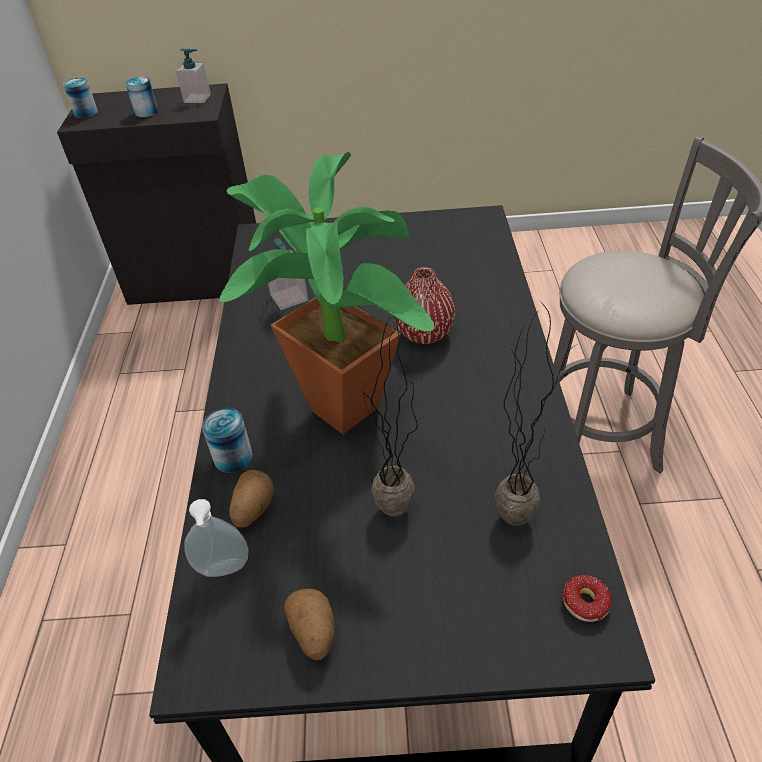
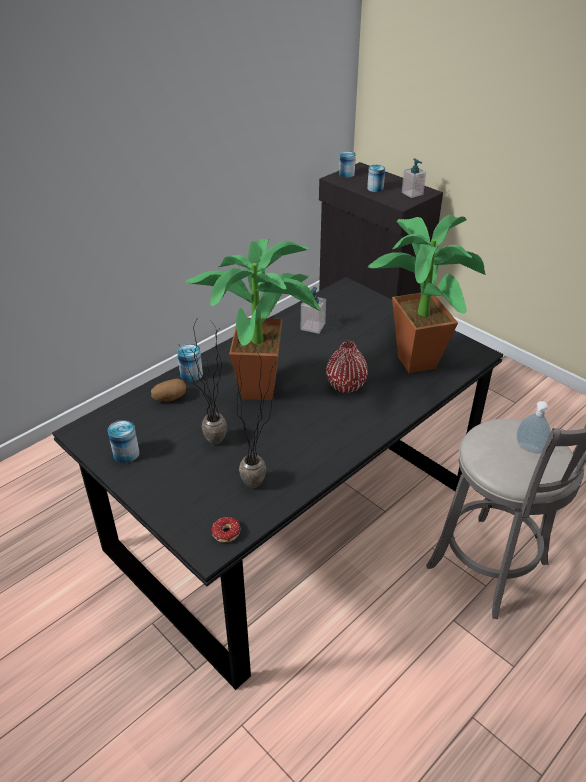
camera: 45 degrees right, 5 degrees down
(224, 571) = (131, 410): soap dispenser -> soap dispenser (528, 449)
(313, 633) = (126, 454): potato -> can
(441, 257) = (417, 357): none -> potted plant

